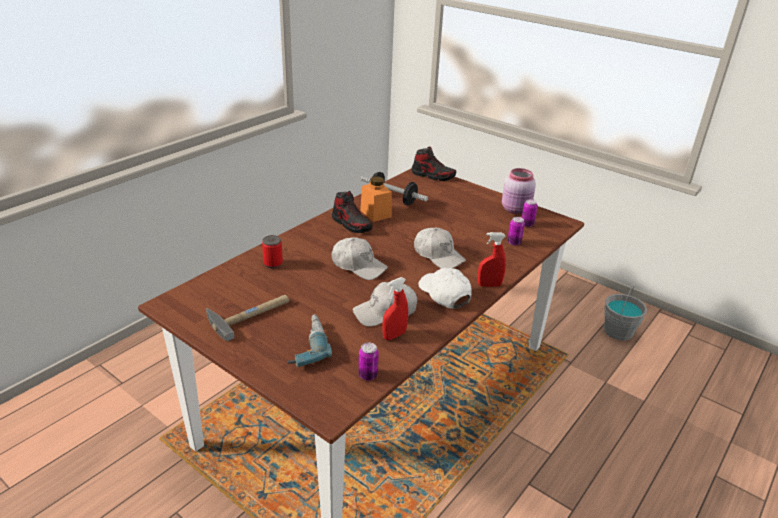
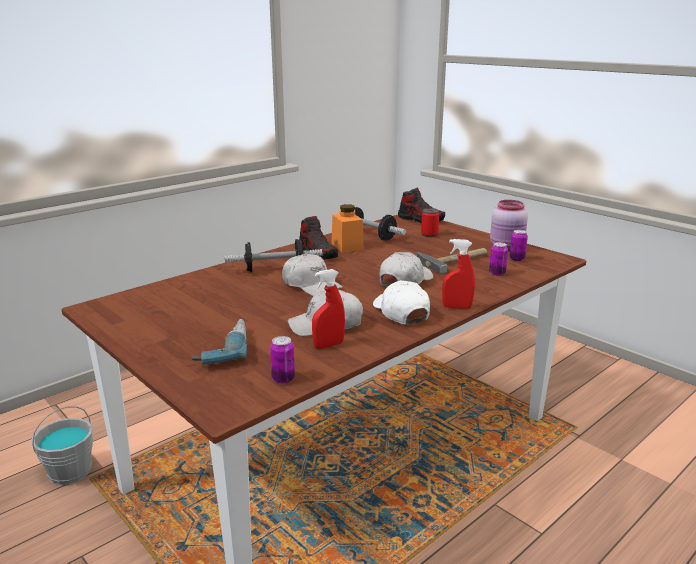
camera: 10 degrees right, 10 degrees down
(250, 315) = (175, 320): hammer -> hammer (455, 260)
(273, 263) = (219, 281): can -> can (429, 234)
(319, 246) = (274, 269): none -> dumbbell
(438, 255) = (405, 280): white cap -> white cap turned 105 degrees counterclockwise
(618, 331) = (642, 407): grey bucket -> grey bucket (70, 471)

